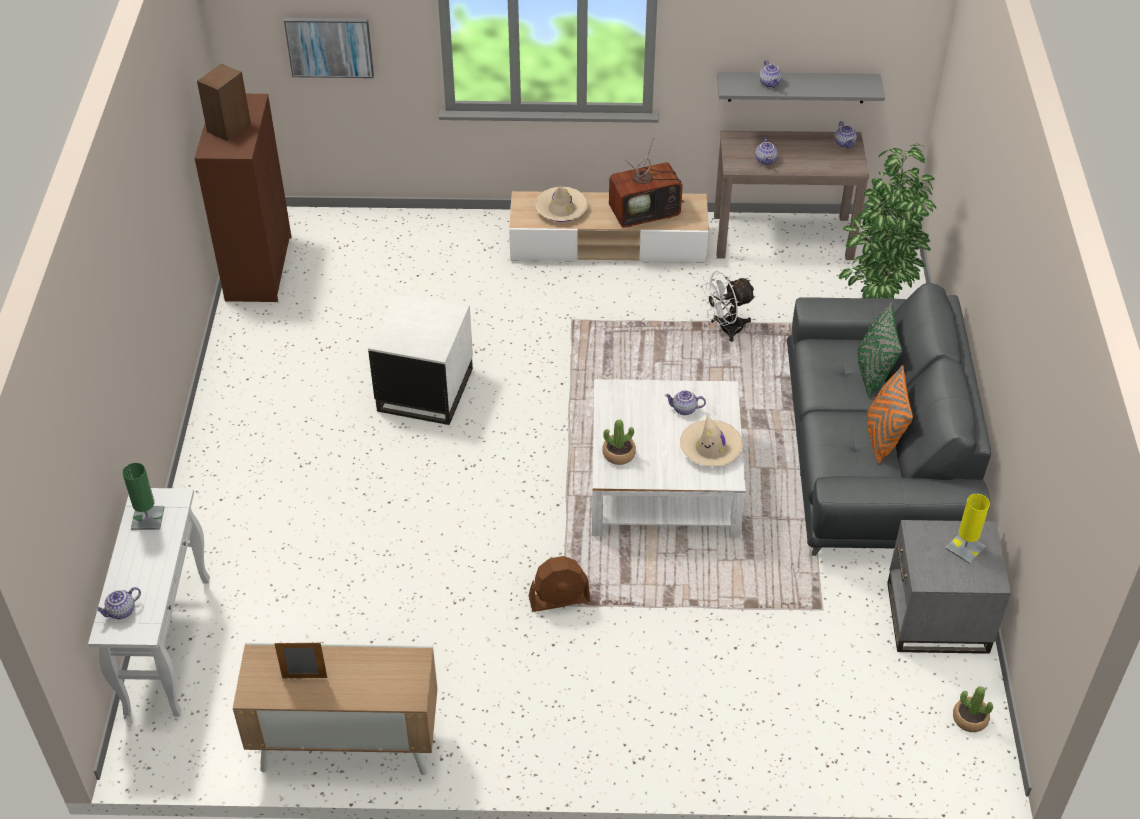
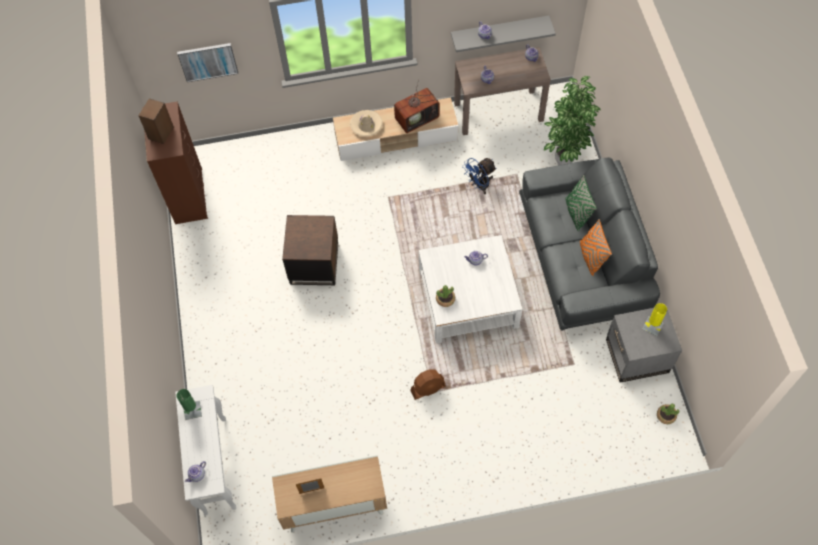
camera: 10 degrees left, 15 degrees up
(424, 389) = (313, 263): white side table -> brown side table
(711, 448) = (496, 284): beige hat -> none
(725, 329) = (479, 186): white fan -> blue fan

